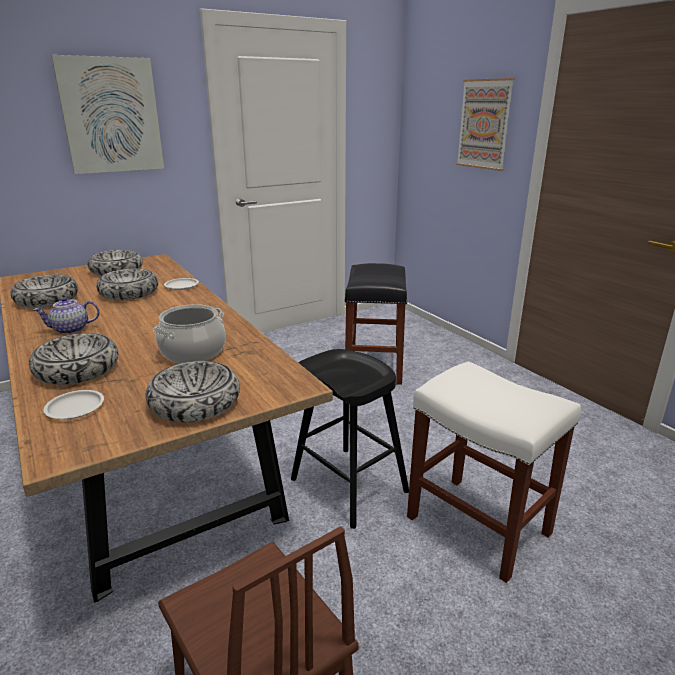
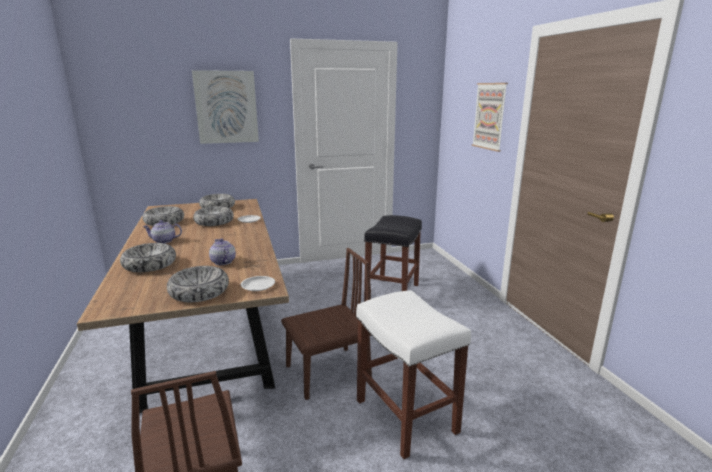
camera: 15 degrees right, 5 degrees down
(74, 408) = (132, 286): white plate -> white plate (257, 286)
(193, 352) = (222, 262): cooking pot -> teapot
(348, 485) = (327, 372): black stool -> brown chair

